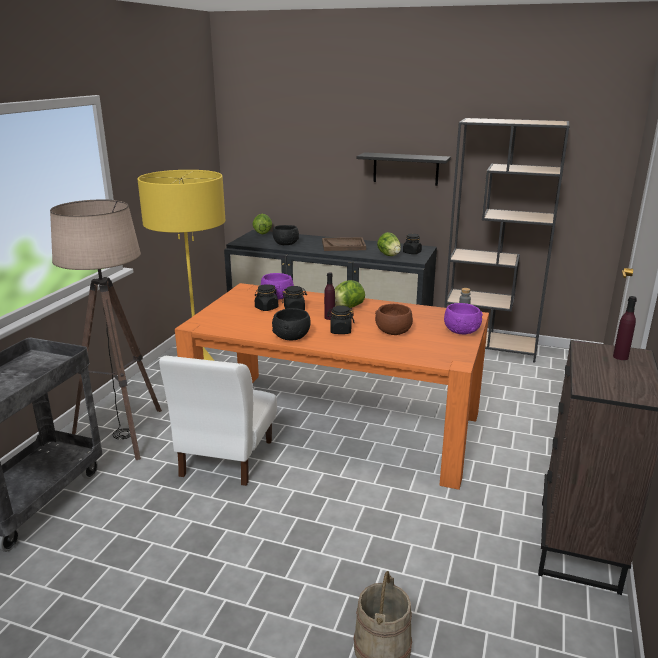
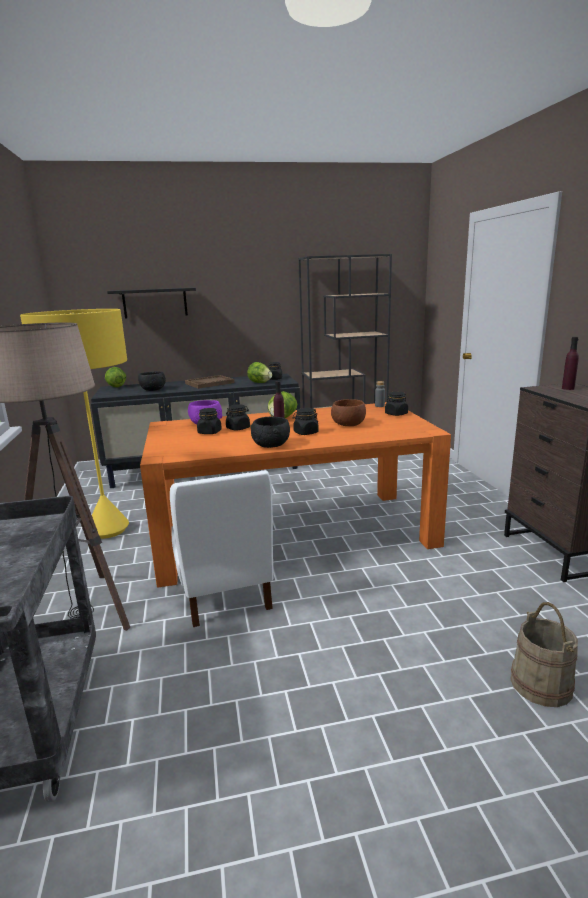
camera: 30 degrees left, 5 degrees down
(405, 169) = (251, 307): black shelf -> black shelf (155, 303)
(461, 331) = (396, 414): purple bowl -> black jar

